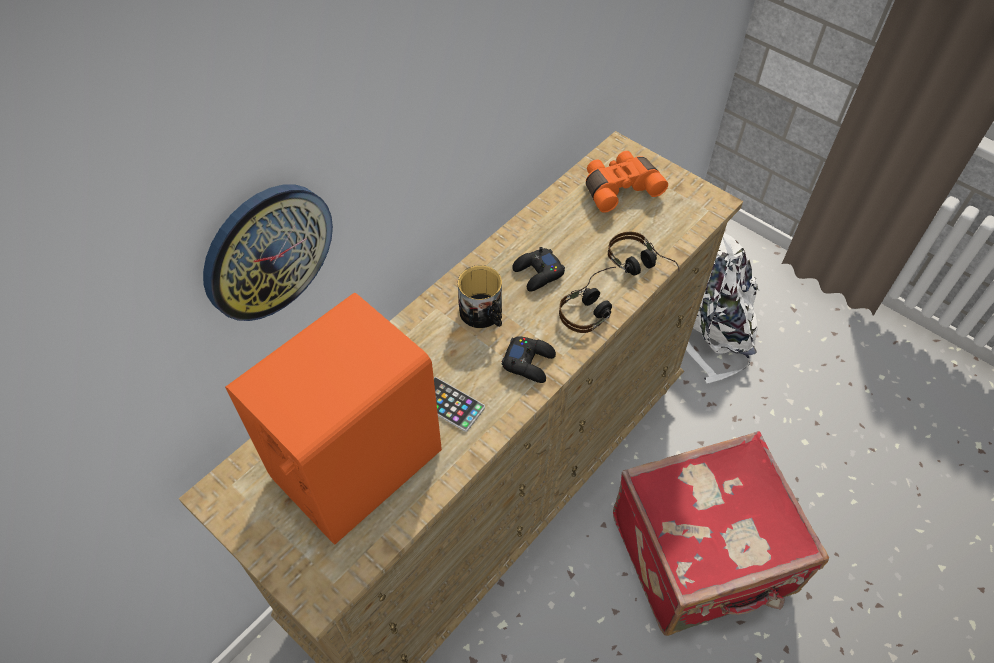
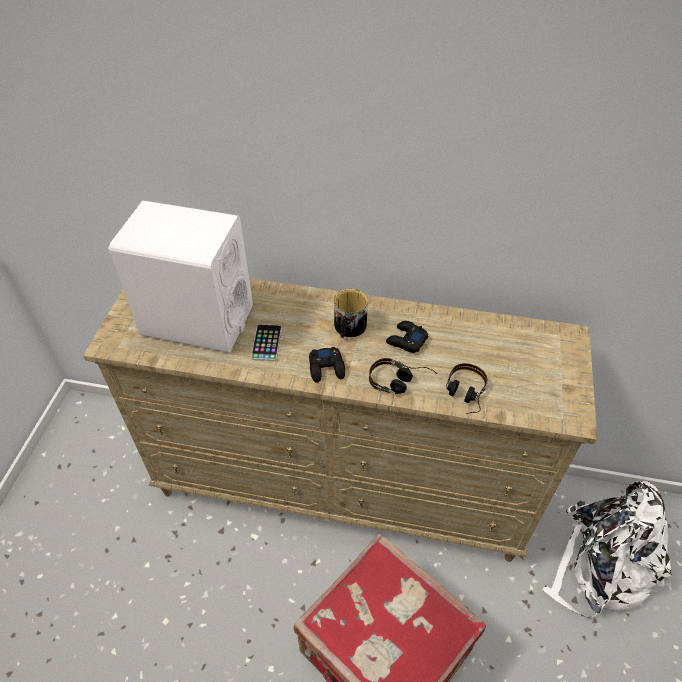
camera: 60 degrees right, 5 degrees down
(267, 251) = (231, 165): wall clock -> none
(356, 466) = (197, 320): orange speaker -> white speaker
(619, 187) = (530, 352): orange binoculars -> none

